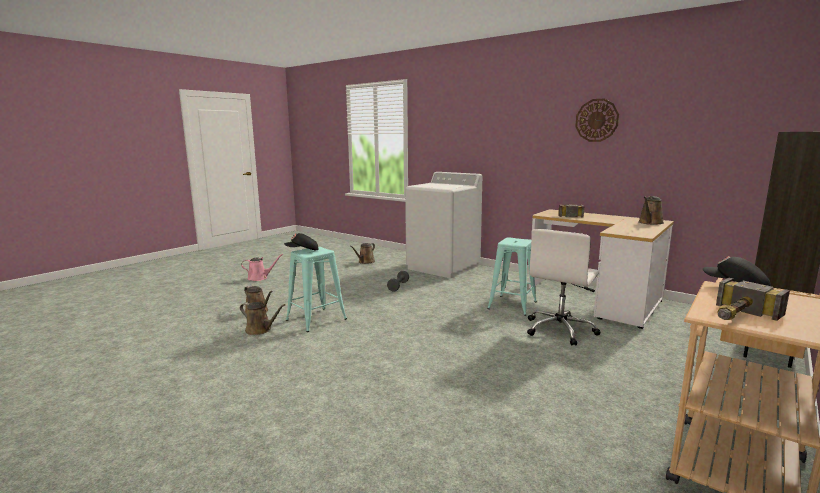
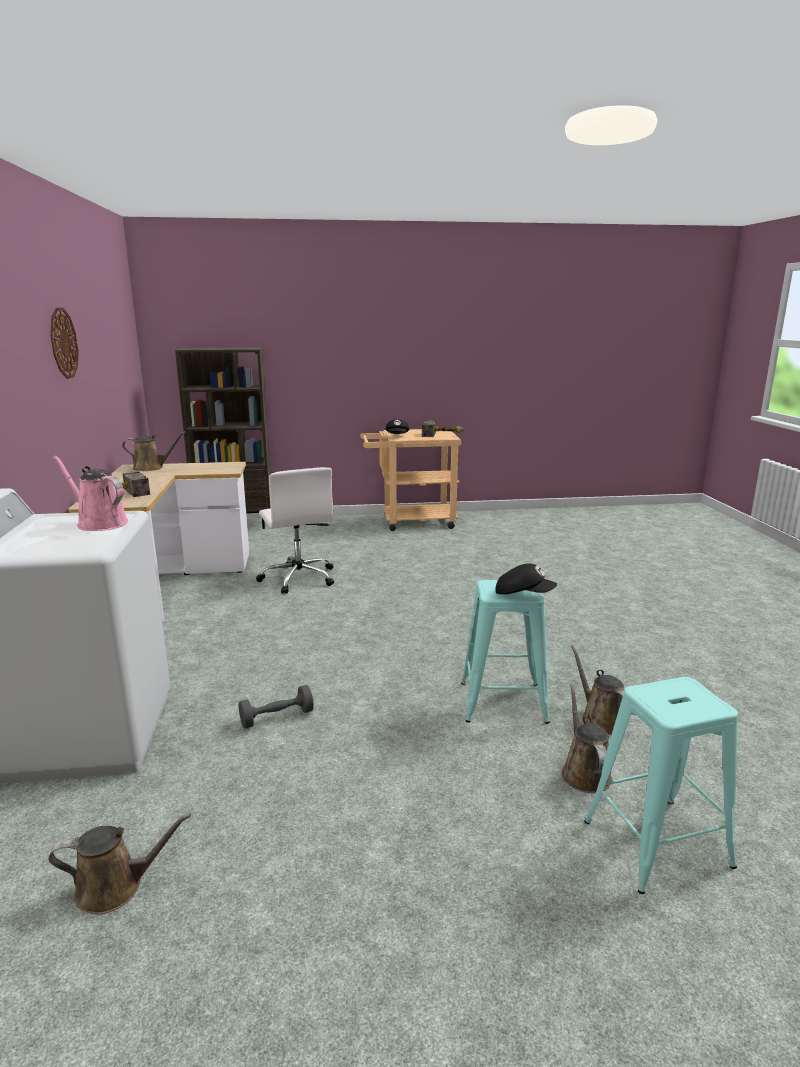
camera: 135 degrees left, 5 degrees up
(259, 278) = (495, 987): pink watering can -> pink watering can (99, 523)
(512, 305) = (253, 613): turquoise stool -> turquoise stool (657, 843)
(560, 330) = (298, 578): white office chair -> white office chair turned 75 degrees clockwise

